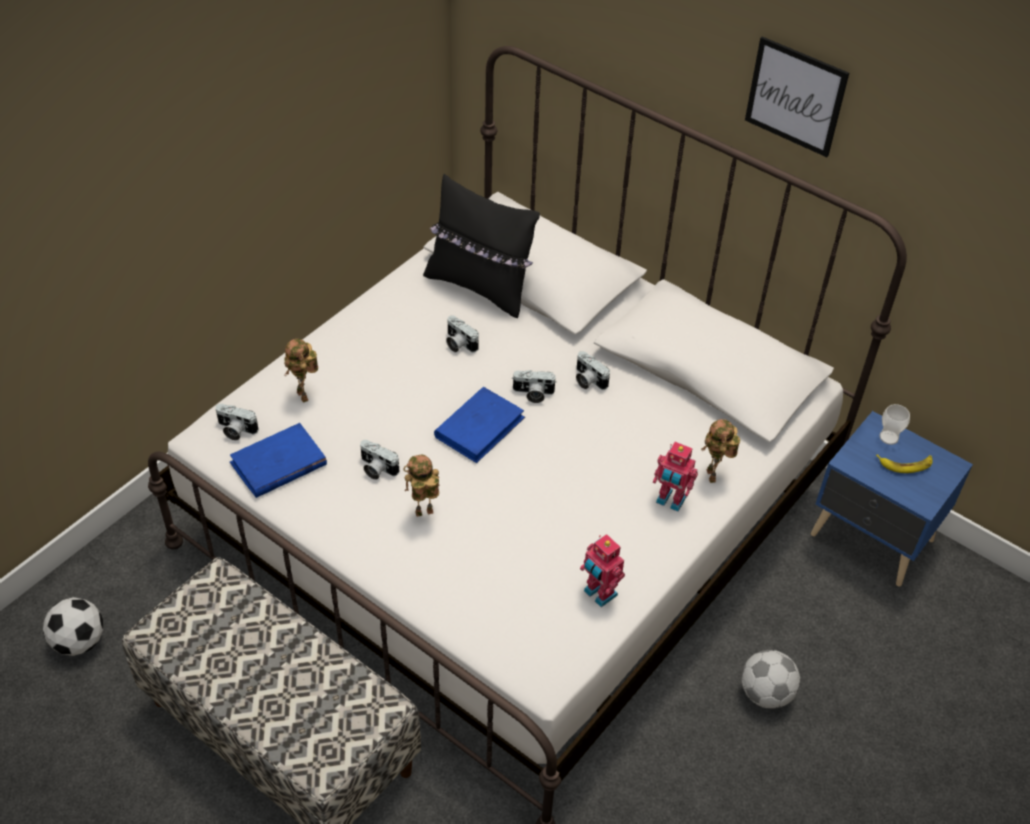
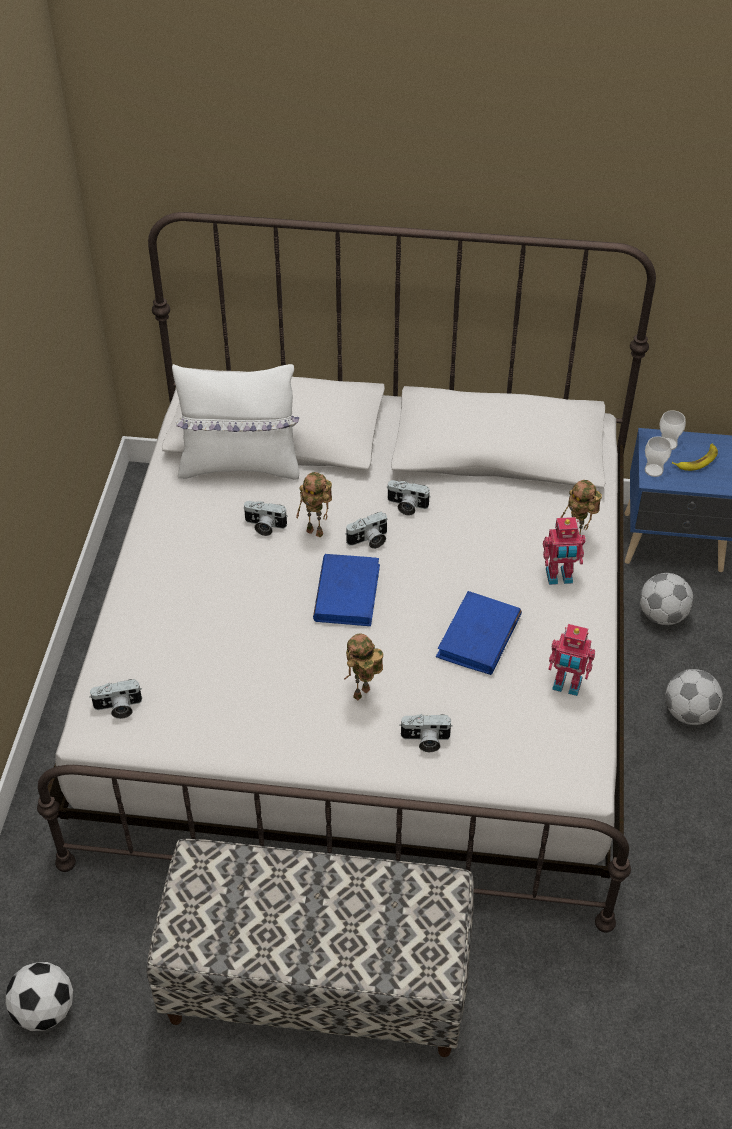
camera: 30 degrees left, 0 degrees up
(278, 464) = (188, 718): blue book -> blue book (478, 637)
(305, 396) = (159, 643): toy robot -> toy robot (317, 532)
(376, 469) = (285, 676): camera -> camera (425, 740)
(480, 287) = (240, 465): black pillow -> white pillow
(795, 96) = (509, 161): picture -> none
(809, 597) = (662, 616): none -> football
(855, 454) = (653, 470): none -> cup

